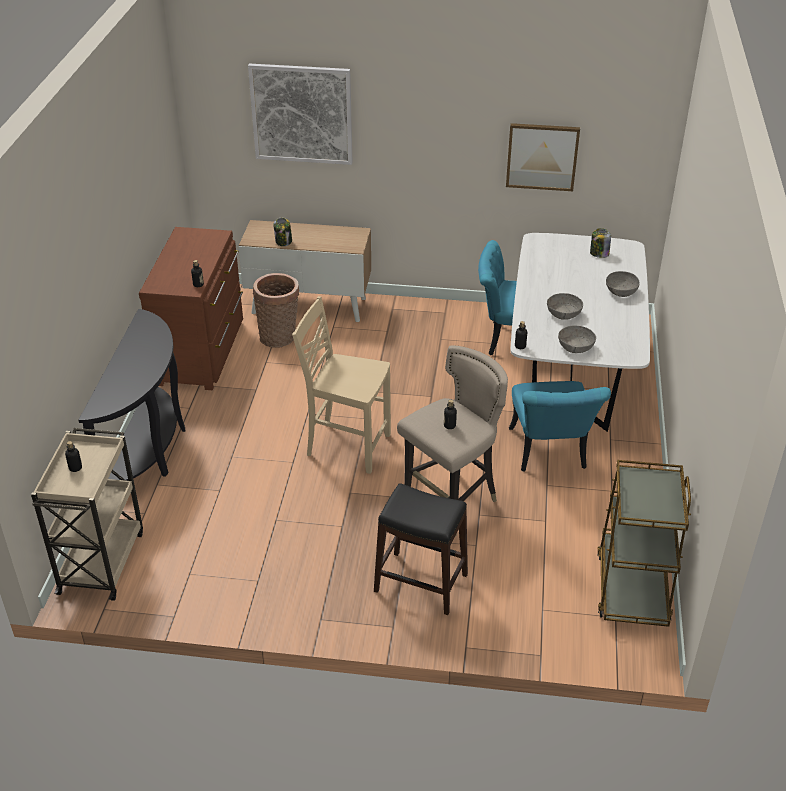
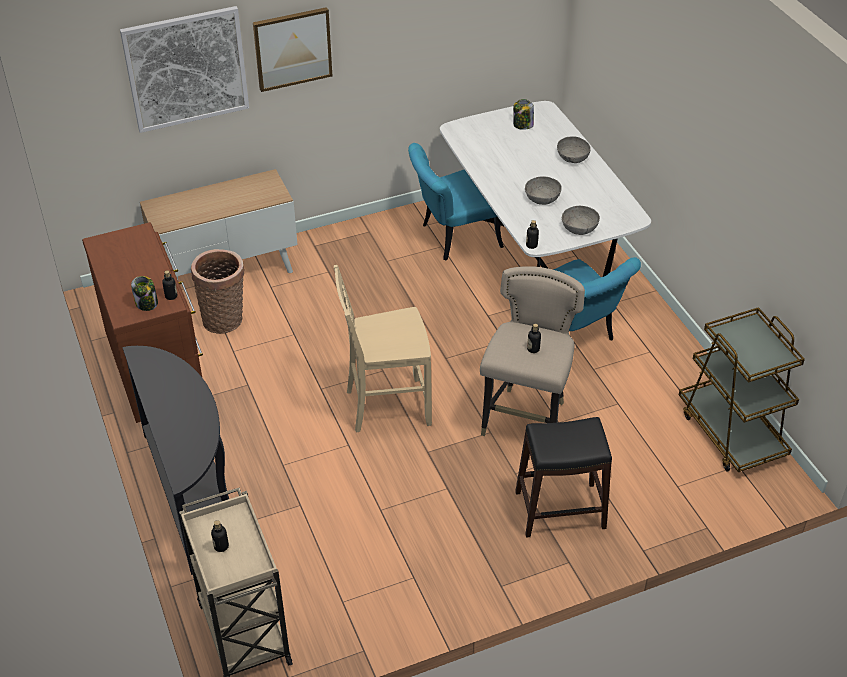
camera: 30 degrees left, 5 degrees up
(283, 241) = (199, 214): jar -> jar (147, 303)
(542, 156) = (442, 43): picture -> picture (292, 48)

